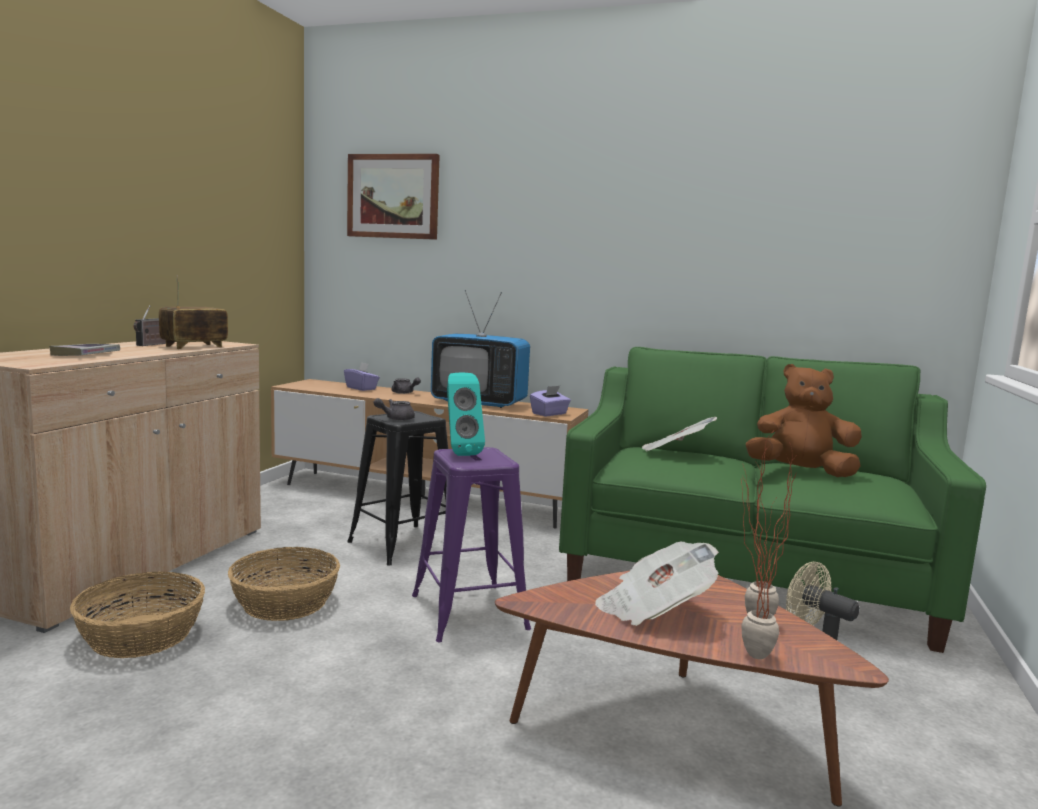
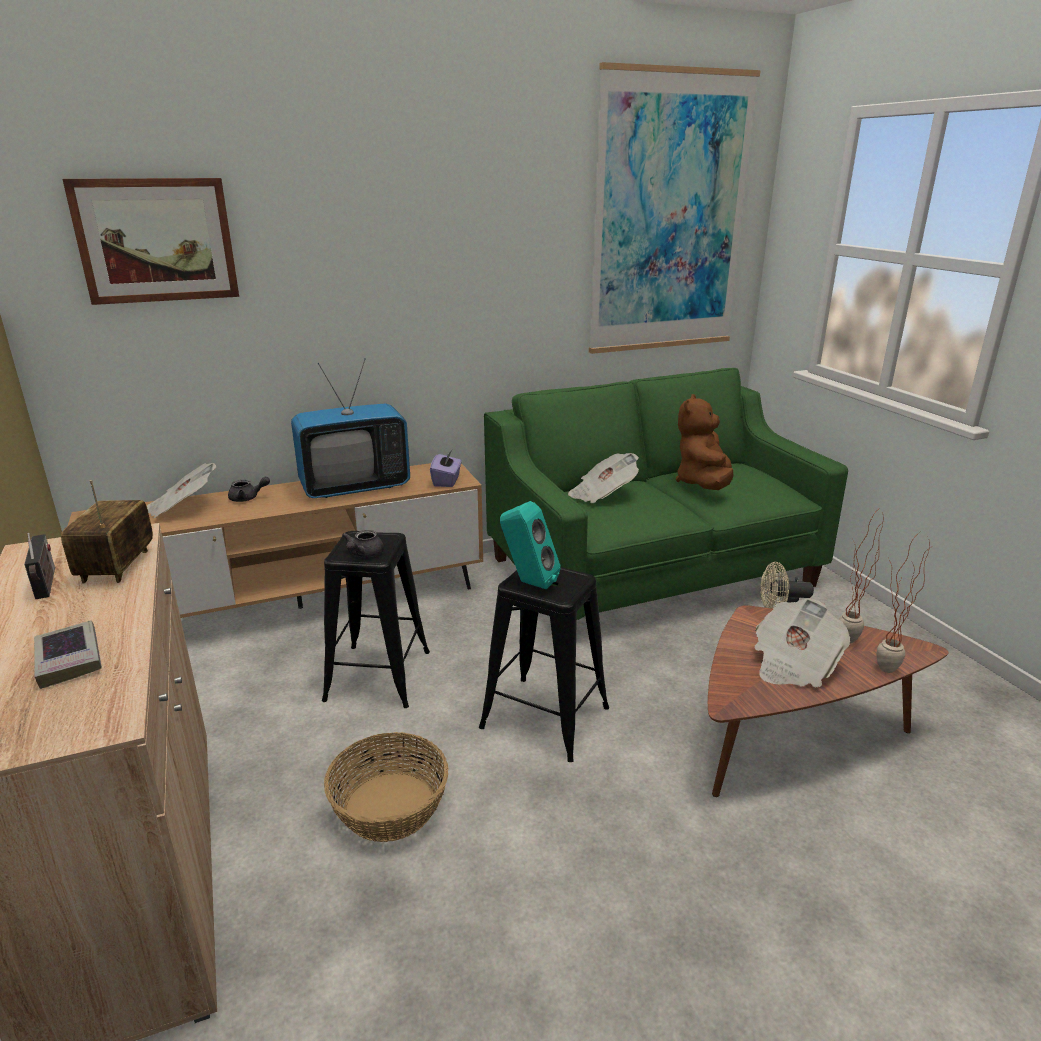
camera: 40 degrees left, 15 degrees up
(142, 636) = (325, 938): basket -> none
(361, 388) = (182, 508): purple tissue box -> newspaper
(469, 612) = (546, 718): purple stool -> black stool
(800, 472) = (703, 484): brown plush toy -> brown plush toy turned 45 degrees counterclockwise
(849, 195) = (669, 216): none -> picture

